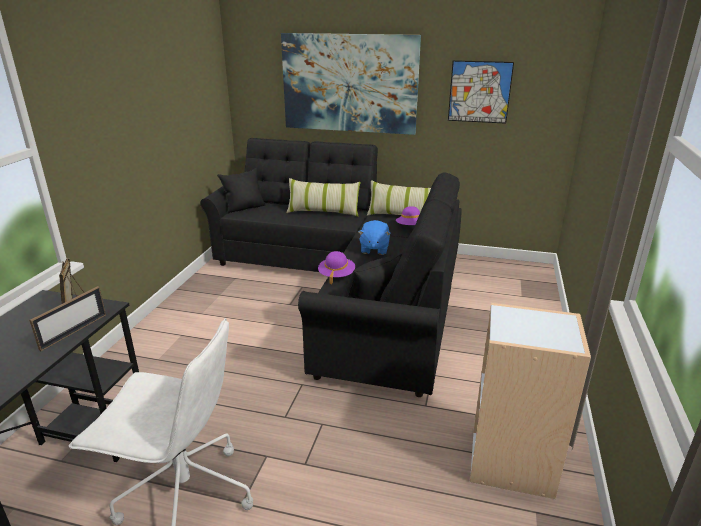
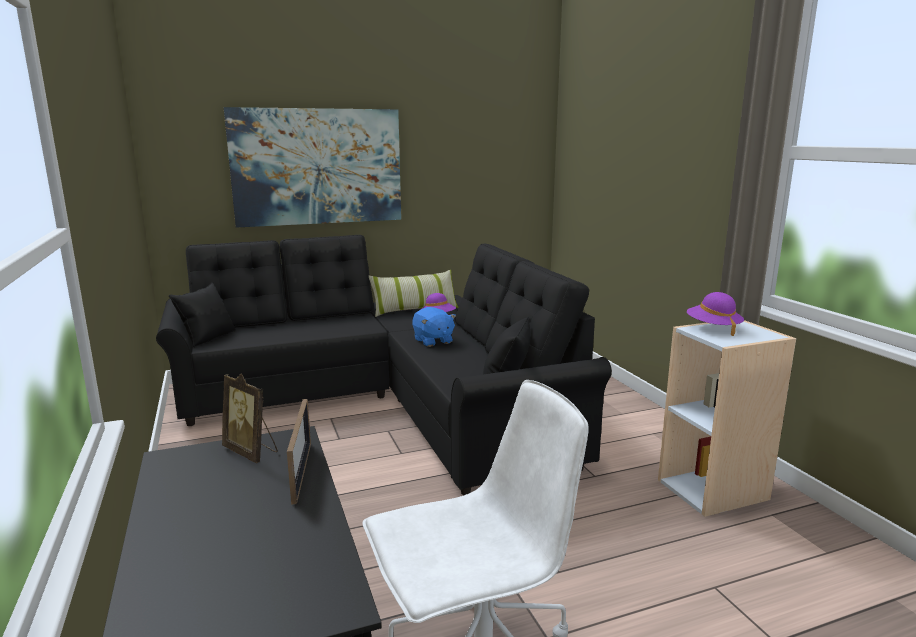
camera: 35 degrees left, 10 degrees down
(323, 212) = (321, 322): pillow -> none
(336, 275) = (433, 370): purple hat -> purple hat (713, 328)
(479, 92) = (462, 168): picture -> none

